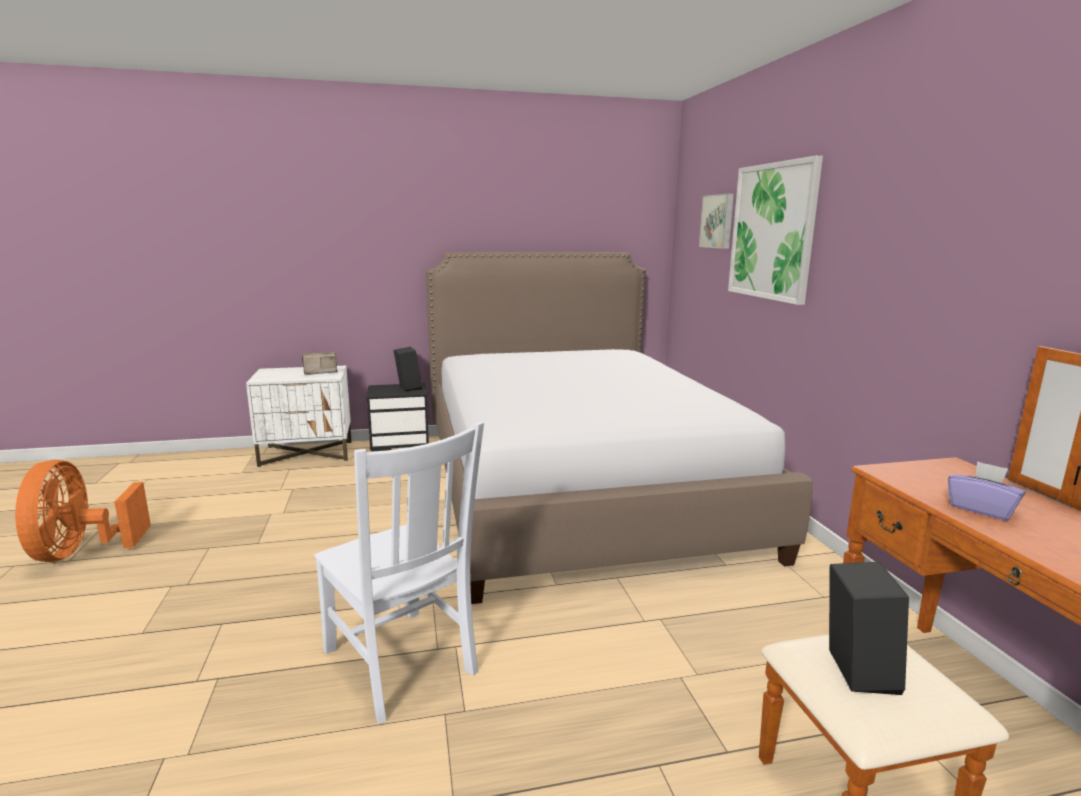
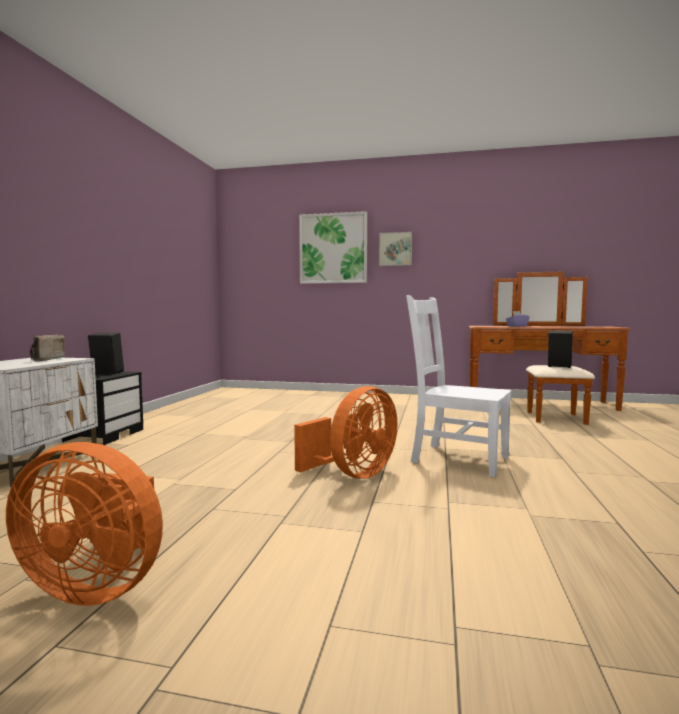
camera: 65 degrees left, 10 degrees down
(310, 594) = (354, 474): none -> orange fan
(401, 664) = (456, 459): white chair -> white chair turned 135 degrees counterclockwise
(575, 487) = (285, 410): bed -> none
(718, 221) = (277, 244): picture -> picture (395, 249)

